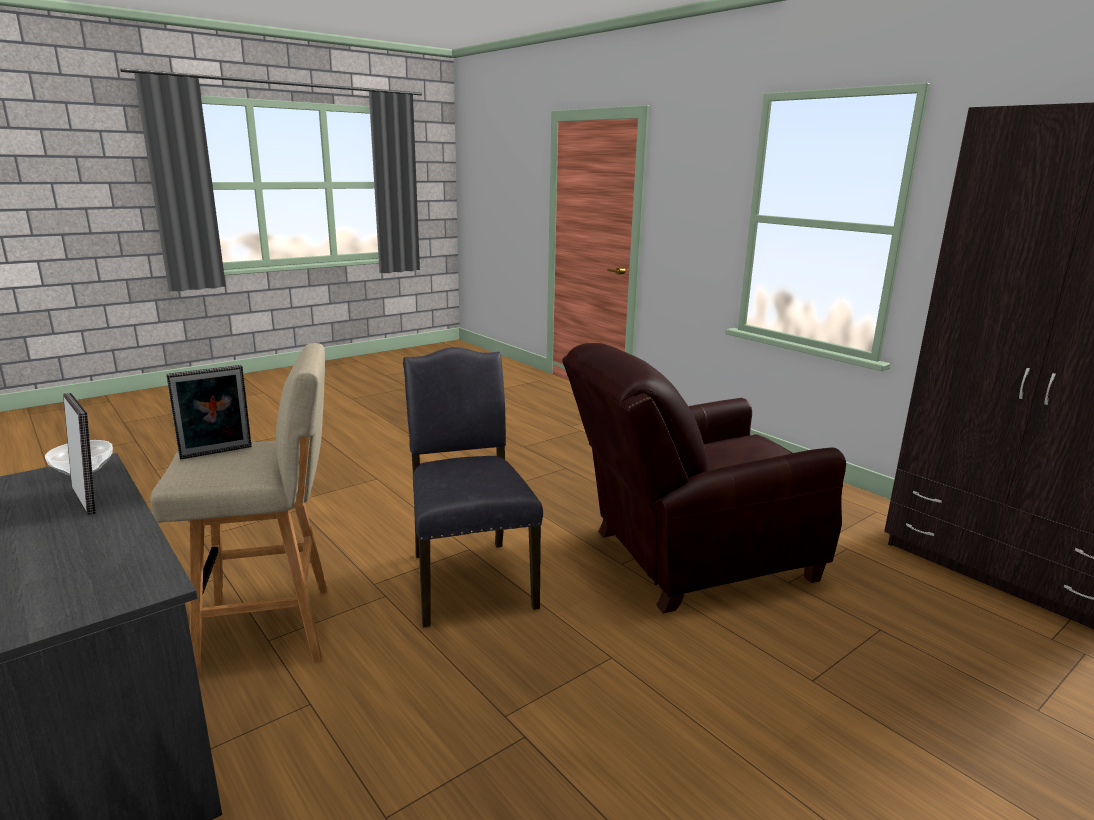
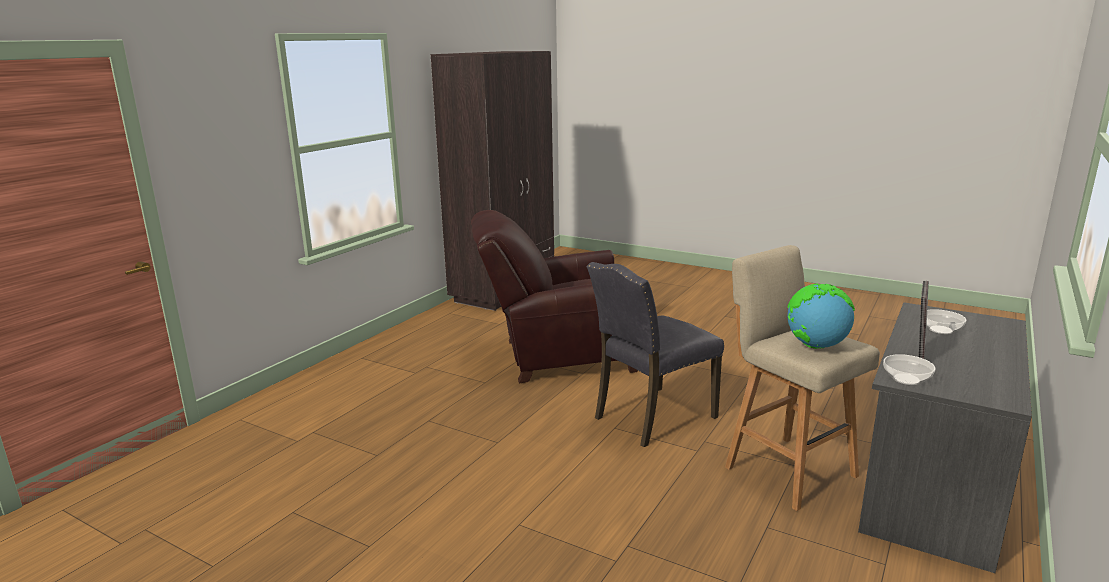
camera: 110 degrees left, 0 degrees up
(81, 558) = (941, 330): none -> bowl
(216, 453) = (815, 346): picture frame -> globe
(686, 558) = (557, 356): brown armchair -> brown armchair turned 120 degrees clockwise

